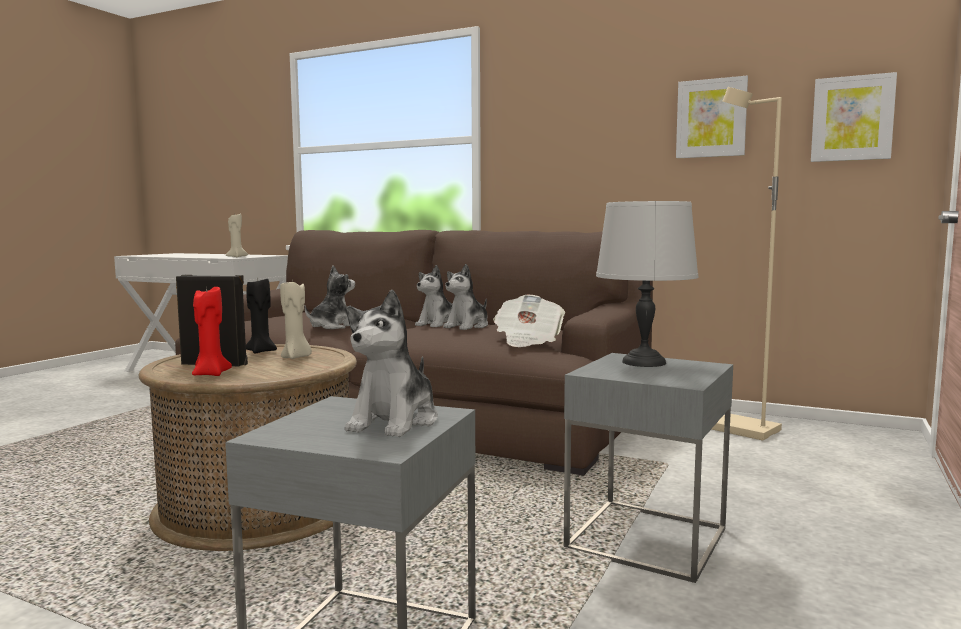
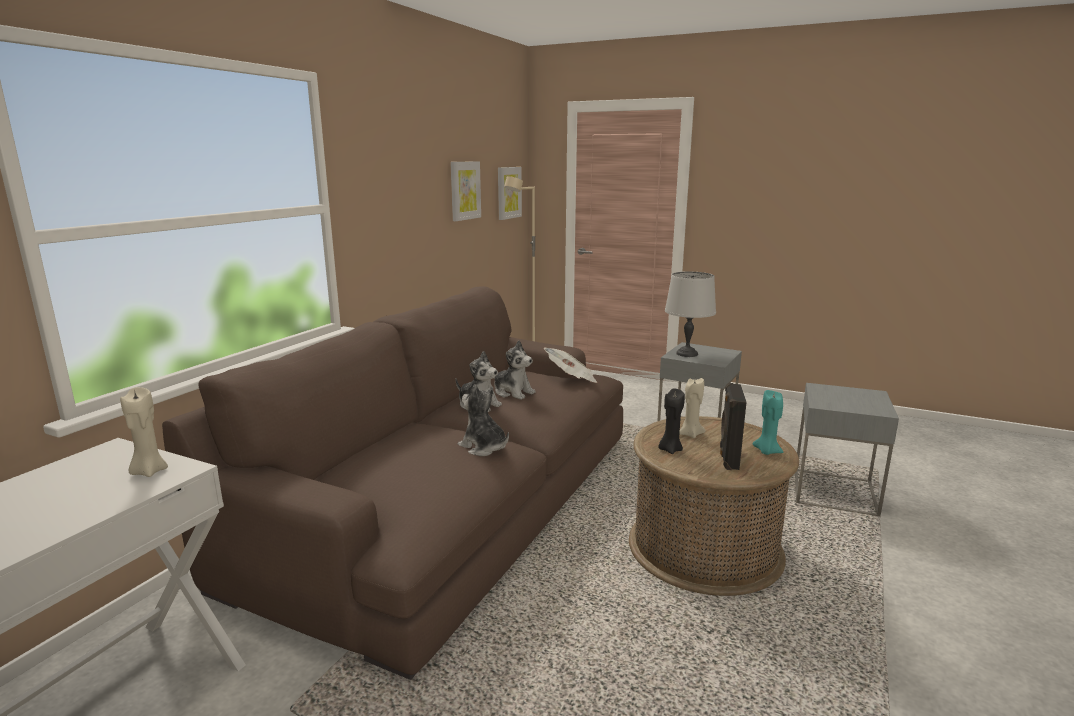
camera: 90 degrees left, 10 degrees up
(210, 374) = (766, 451): red candle -> turquoise candle
(395, 422) = (840, 393): plush toy -> none

